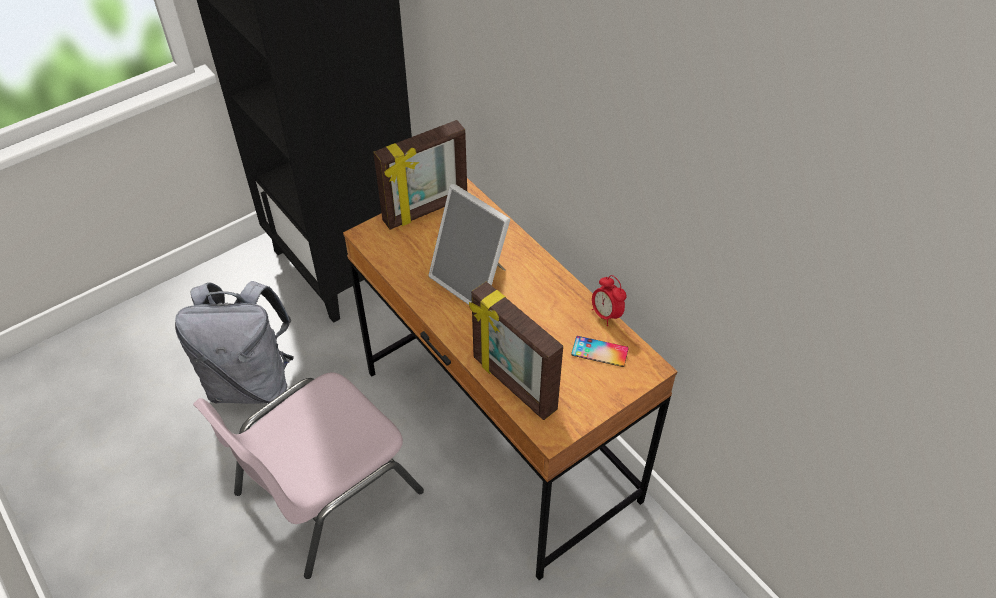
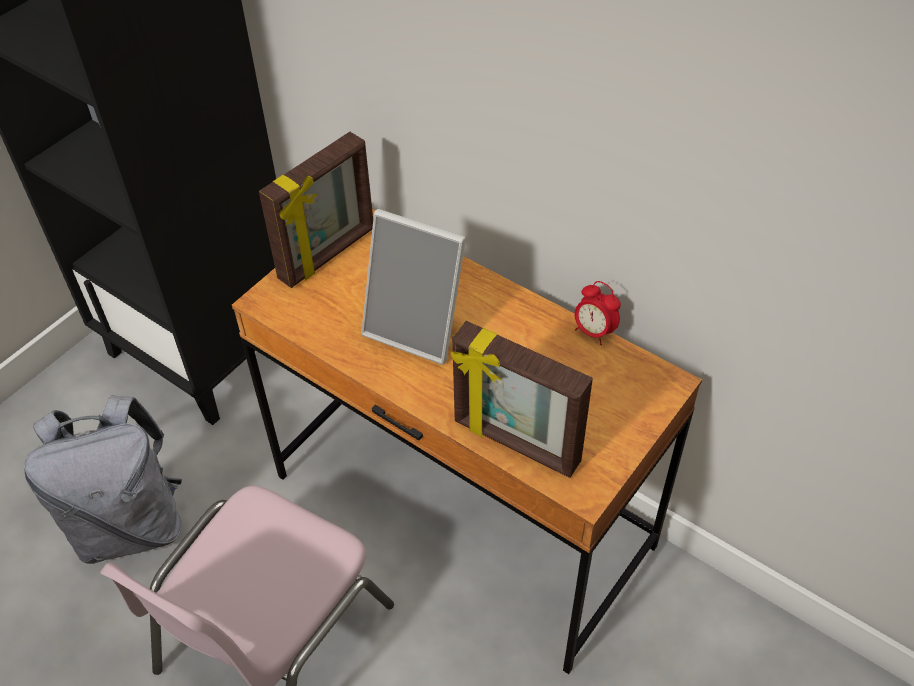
camera: 15 degrees left, 0 degrees up
(599, 351) = (603, 377): phone -> none

